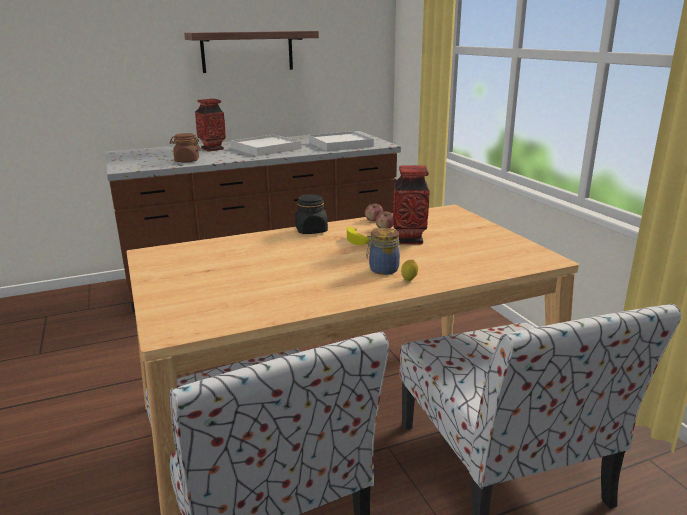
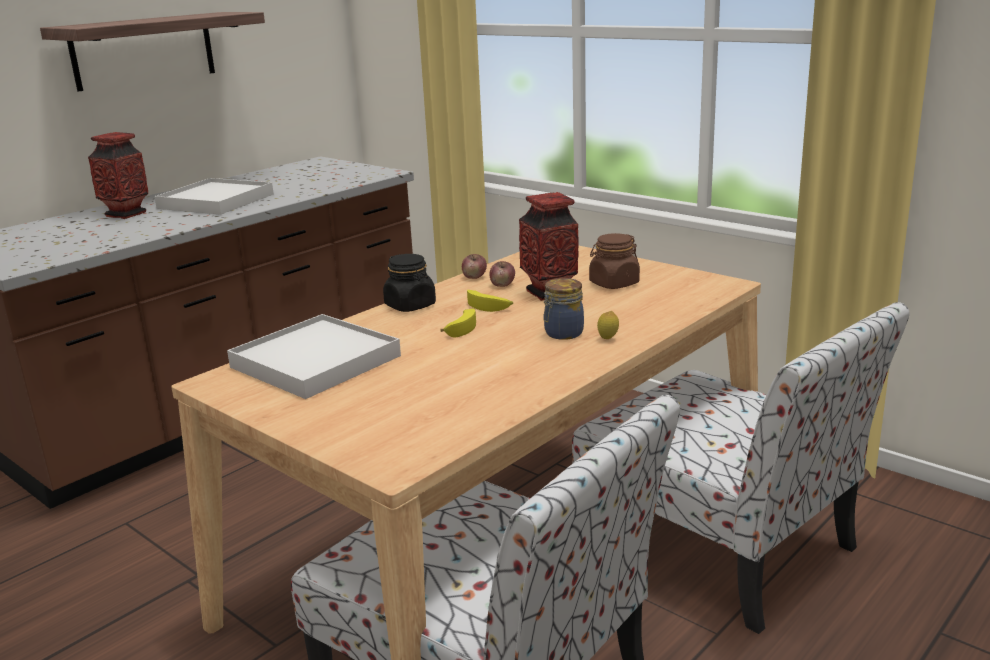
camera: 25 degrees left, 0 degrees up
(187, 161) = (113, 238): brown jar -> brown jar (614, 283)
(323, 251) = (461, 327): none -> banana
(340, 144) = (323, 180): white tray -> white tray (315, 361)

